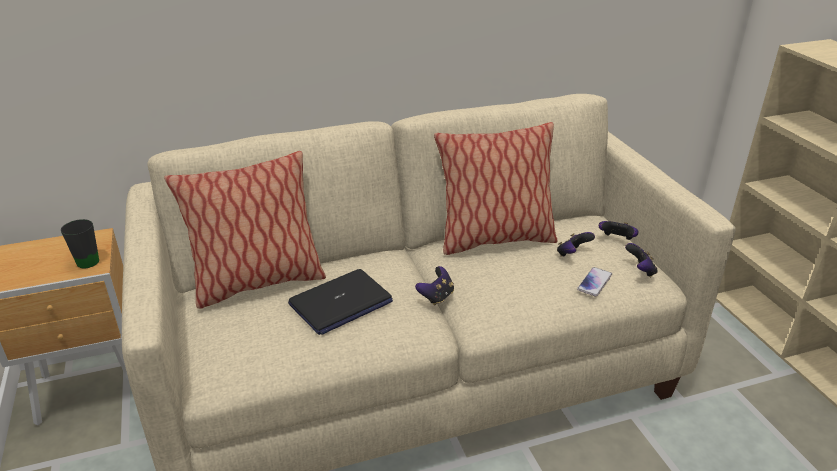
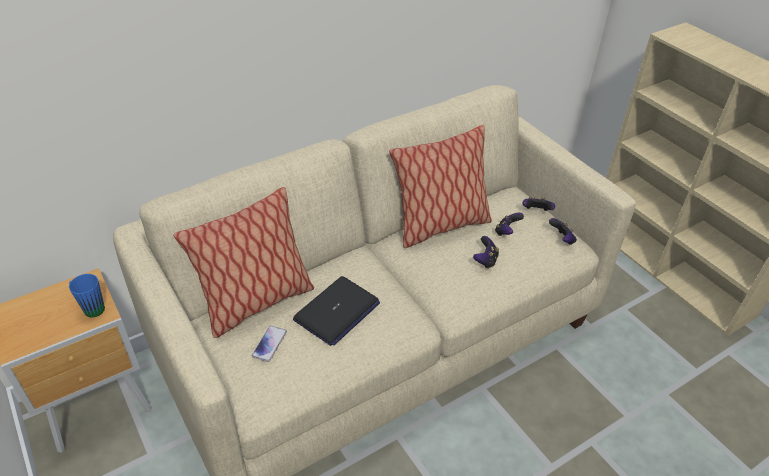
camera: 15 degrees left, 10 degrees up
(85, 260) = (90, 308): black mug -> blue mug
(436, 297) = (411, 290): game controller -> game controller (485, 261)
(594, 282) = (531, 257): phone -> phone (269, 344)

